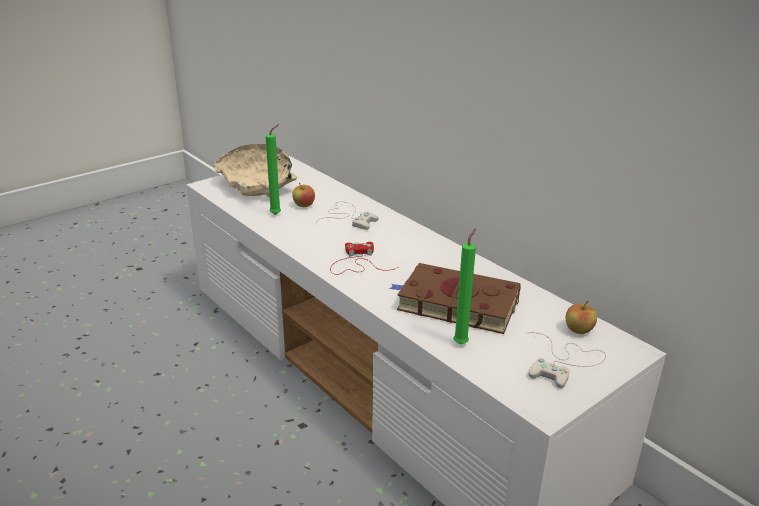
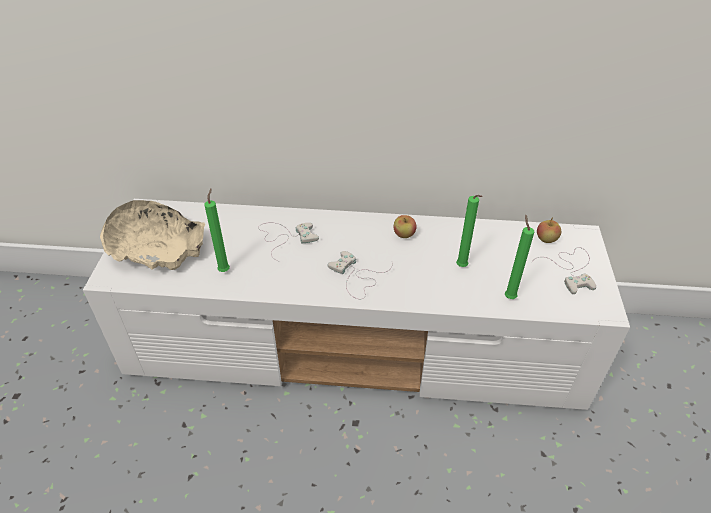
camera: 45 degrees left, 15 degrees up
(304, 205) = (233, 246): apple -> apple (404, 235)
(357, 263) = (357, 277): red game controller -> white game controller
(454, 303) = (462, 267): brown book -> green candle

